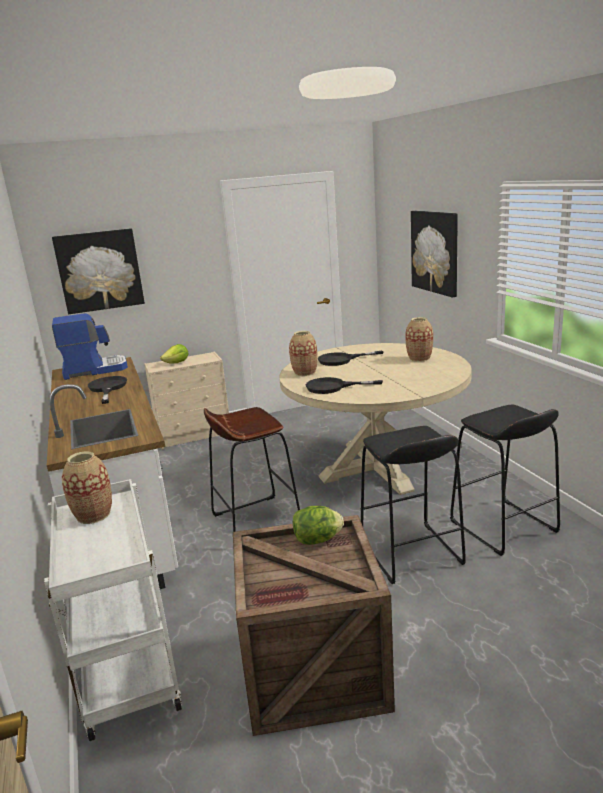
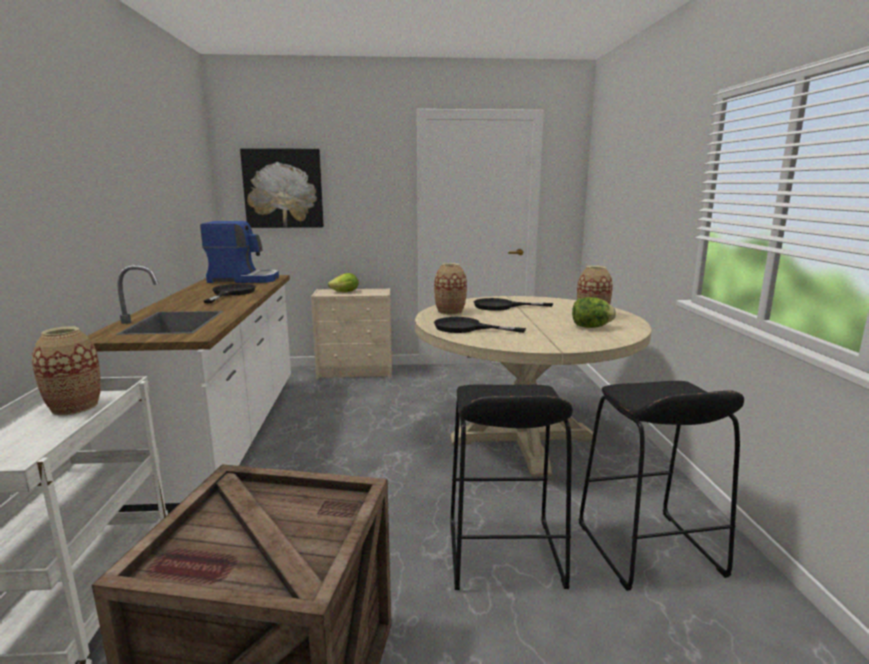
camera: 15 degrees right, 5 degrees down
(256, 521) = (351, 469): brown stool -> none
(317, 540) = (313, 501): lettuce -> lettuce (591, 327)
(435, 252) = (638, 196): picture -> none

